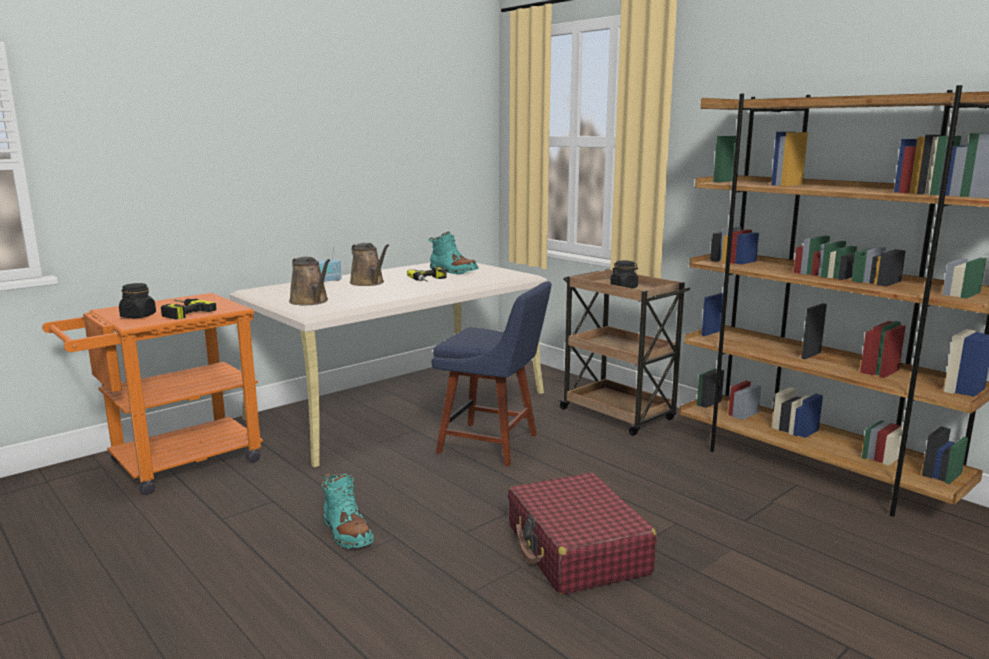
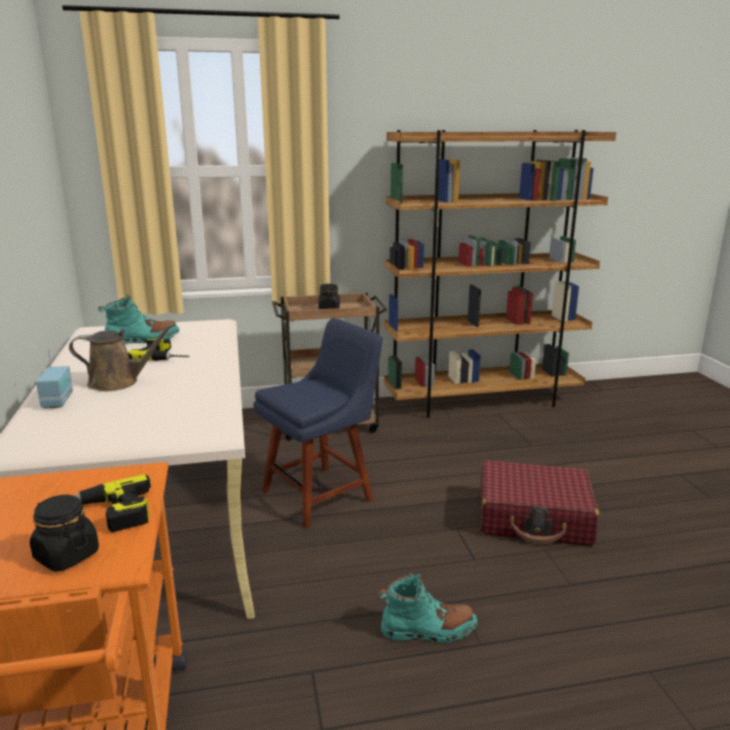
camera: 60 degrees left, 5 degrees up
(311, 301) = (159, 425): brown watering can -> none

